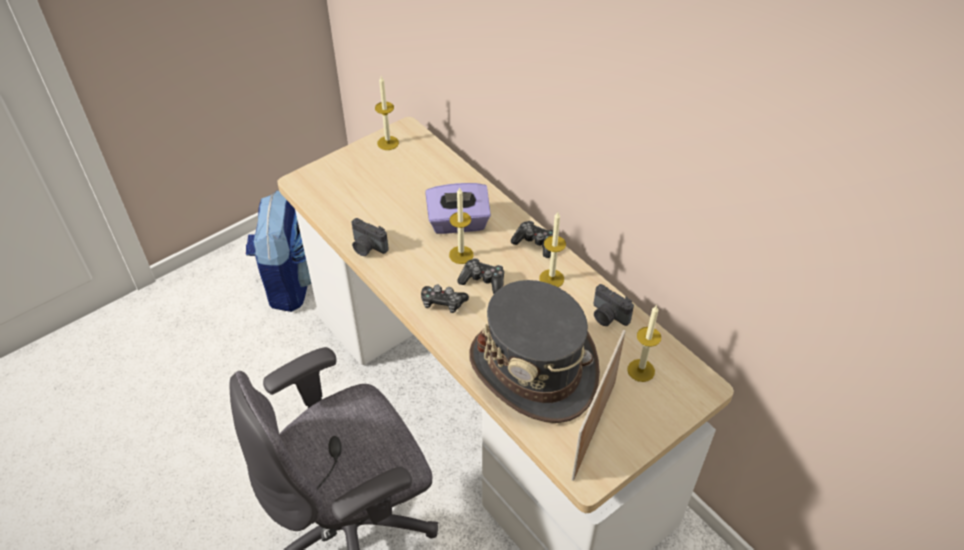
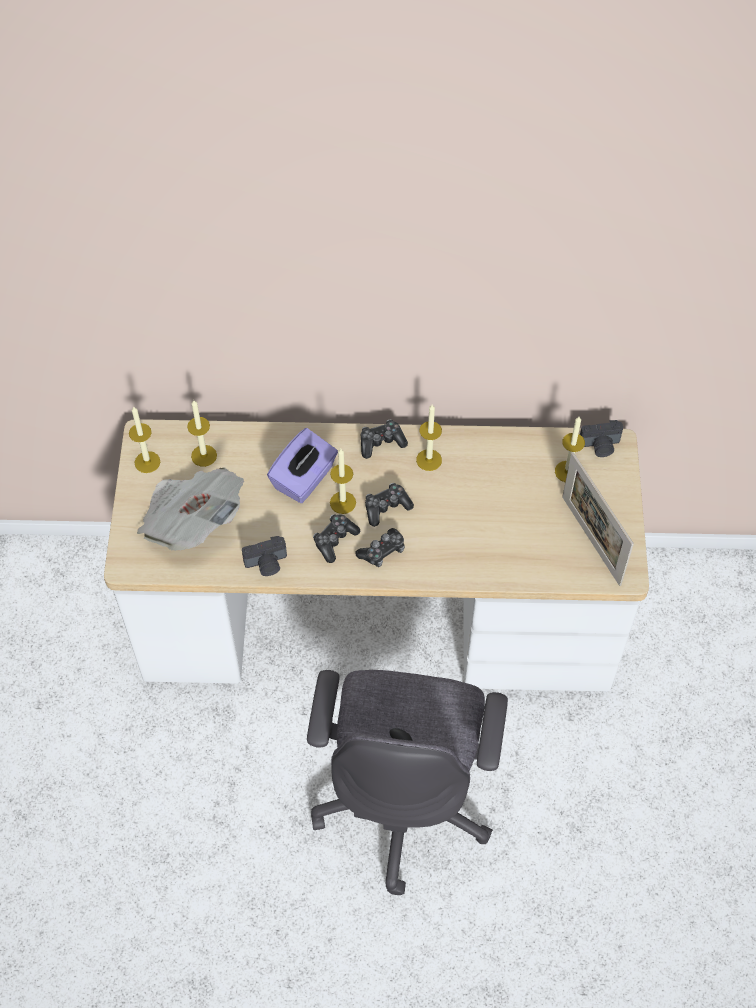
camera: 50 degrees left, 10 degrees up
(290, 282) = (71, 679): backpack -> none
(364, 190) = (192, 521): none -> newspaper
(422, 164) = (204, 455): none -> candle
(424, 270) = (334, 540): none -> game controller
(533, 369) = (505, 538): grey hat -> none
(608, 316) = (500, 452): camera -> camera (600, 446)

